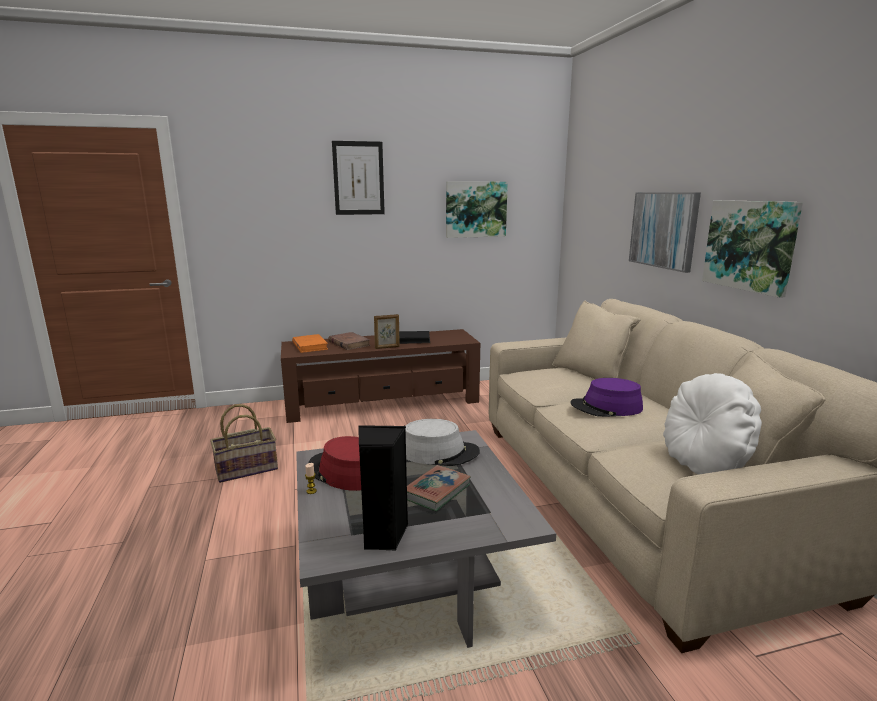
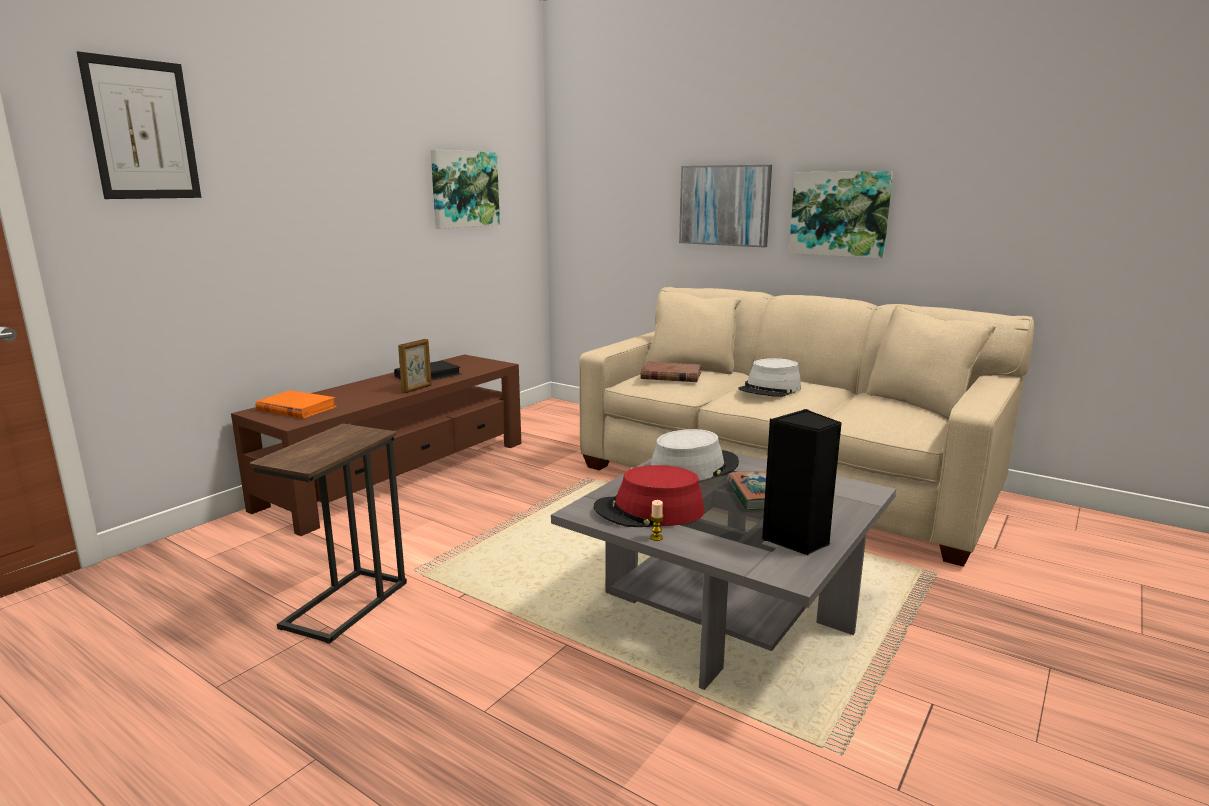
camera: 40 degrees left, 0 degrees up
(247, 469) = (345, 604): basket -> brown side table
(349, 343) = (351, 395): brown book -> brown book (670, 376)
(358, 178) = (322, 140): picture -> picture (142, 130)
(606, 407) = (770, 389): purple hat -> grey hat
(703, 467) = (911, 411): white pillow -> none

